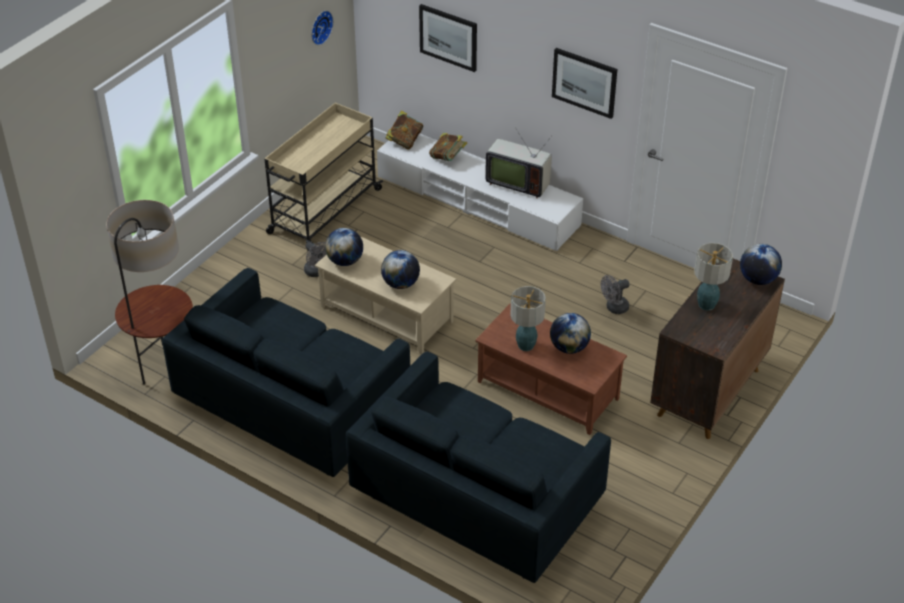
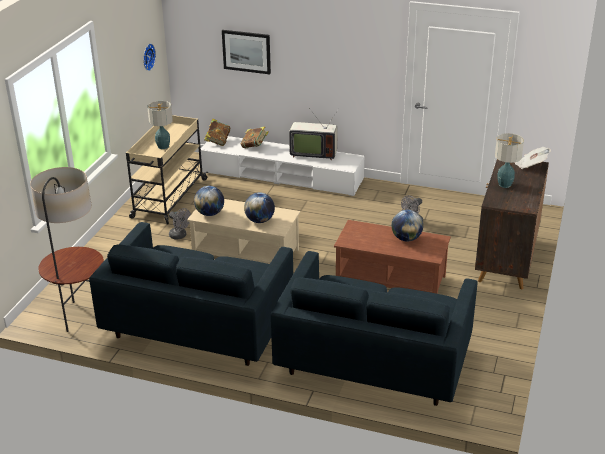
camera: 15 degrees left, 10 degrees down
(526, 346) = (374, 243): table lamp -> table lamp (163, 146)
(584, 82) = (359, 61): picture -> none
(758, 279) = (531, 165): globe -> newspaper

